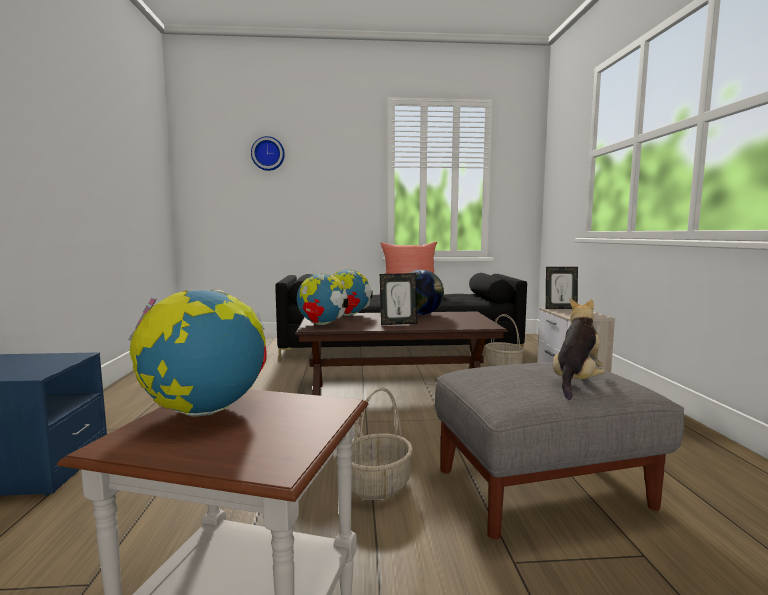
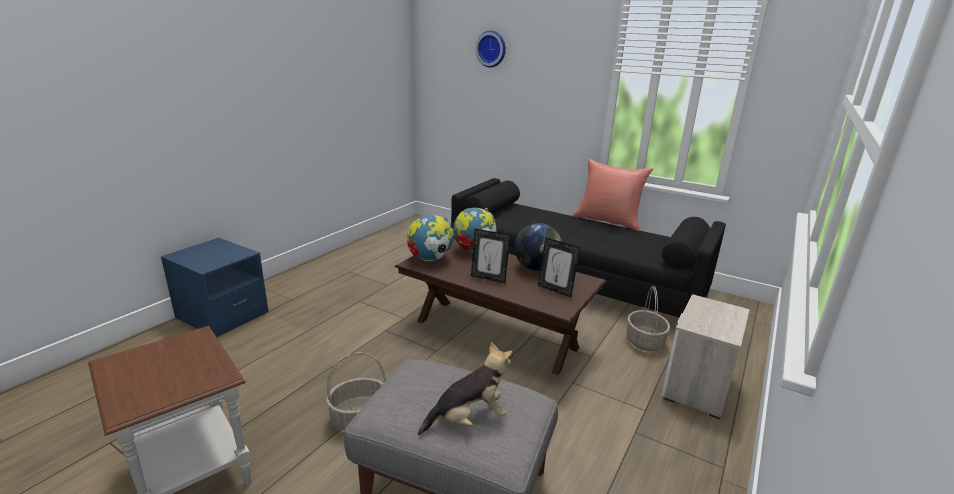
camera: 35 degrees right, 15 degrees up
(205, 411) = (170, 352): globe -> none
(560, 308) = (712, 304): picture frame -> picture frame (555, 290)

